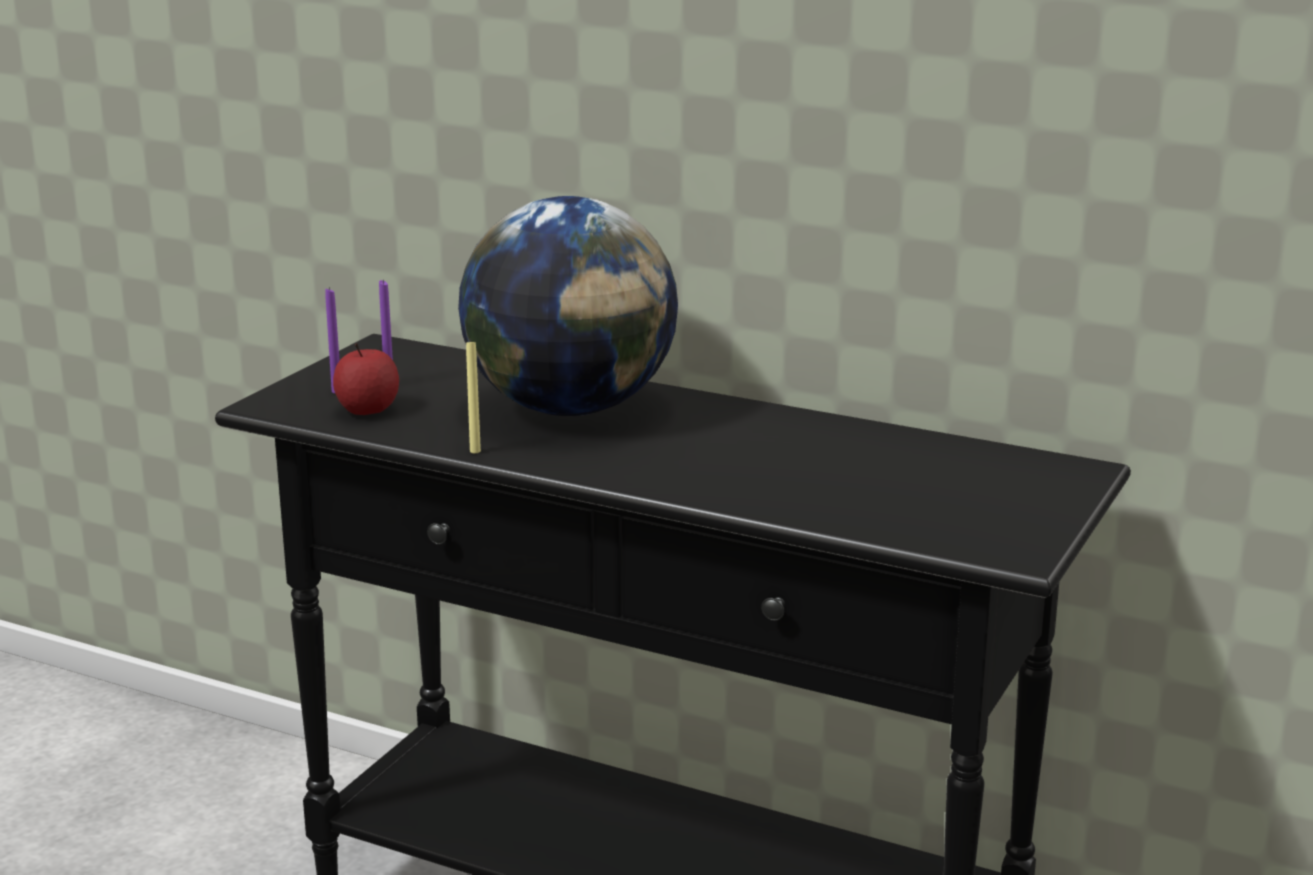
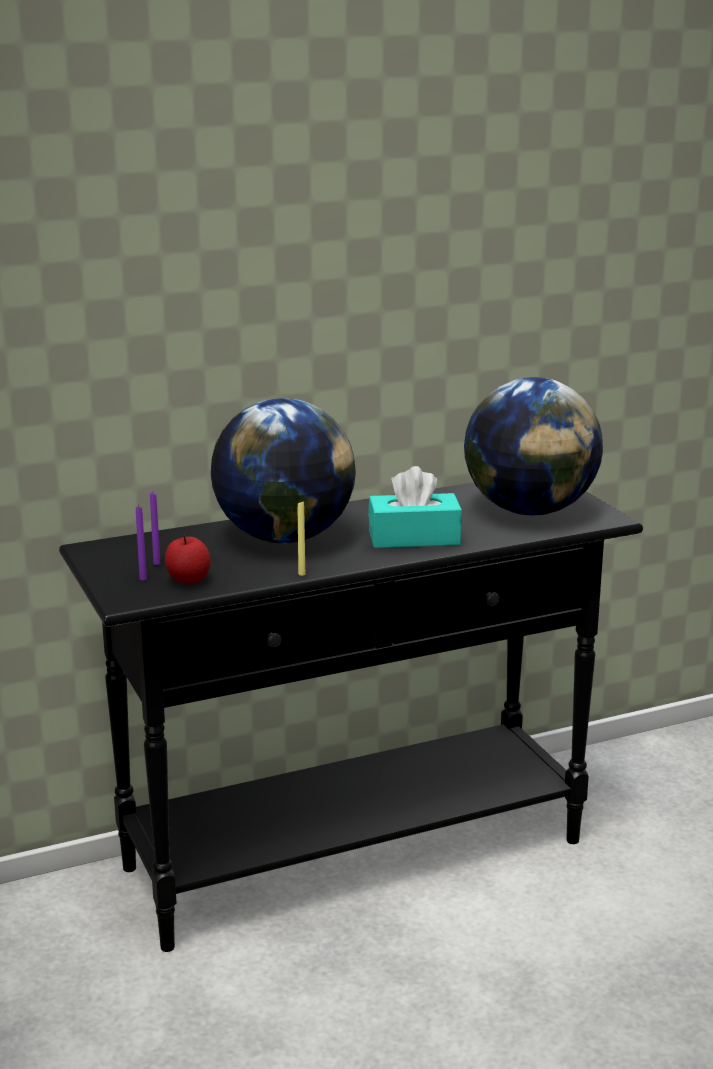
camera: 50 degrees left, 0 degrees up
(699, 467) = (414, 538): none -> turquoise tissue box
(935, 497) = (530, 510): none -> globe

